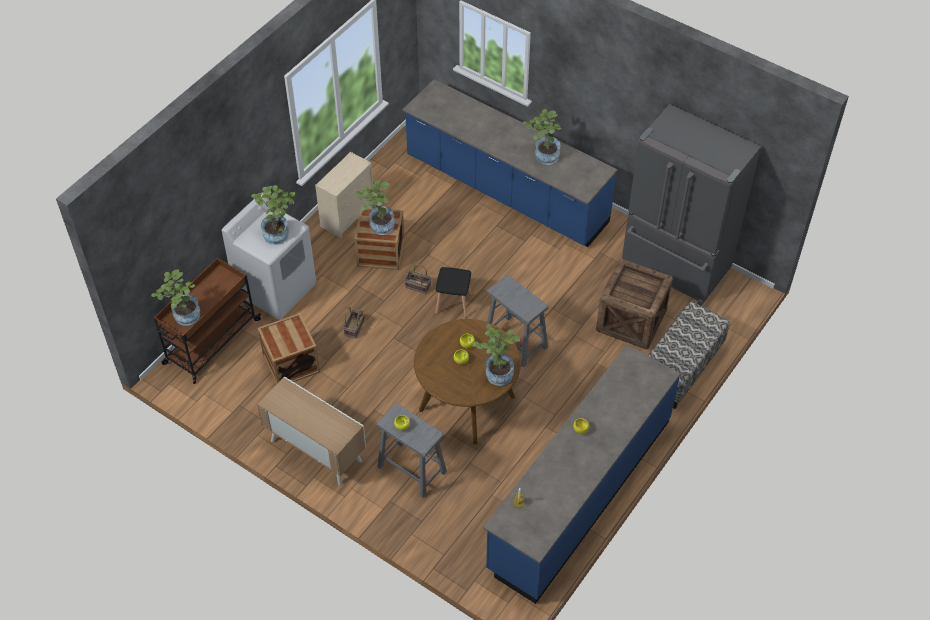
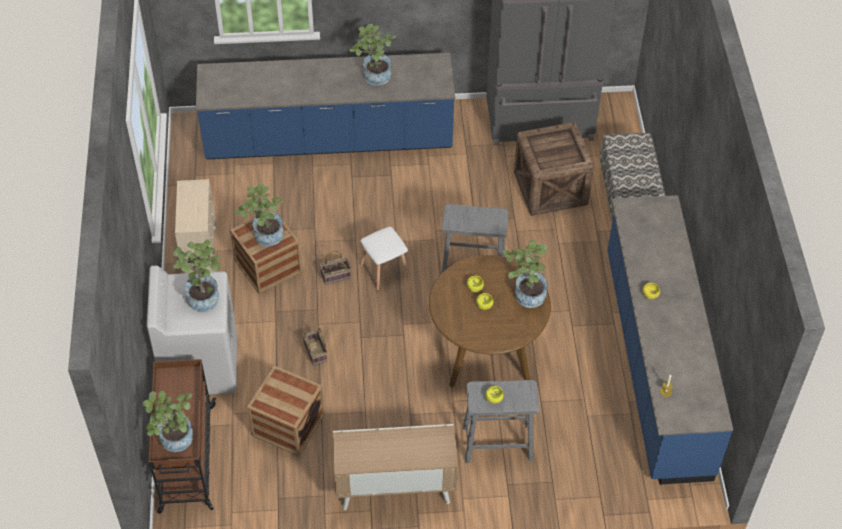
camera: 40 degrees left, 0 degrees up
(454, 303) = (384, 270): black stool -> white stool

